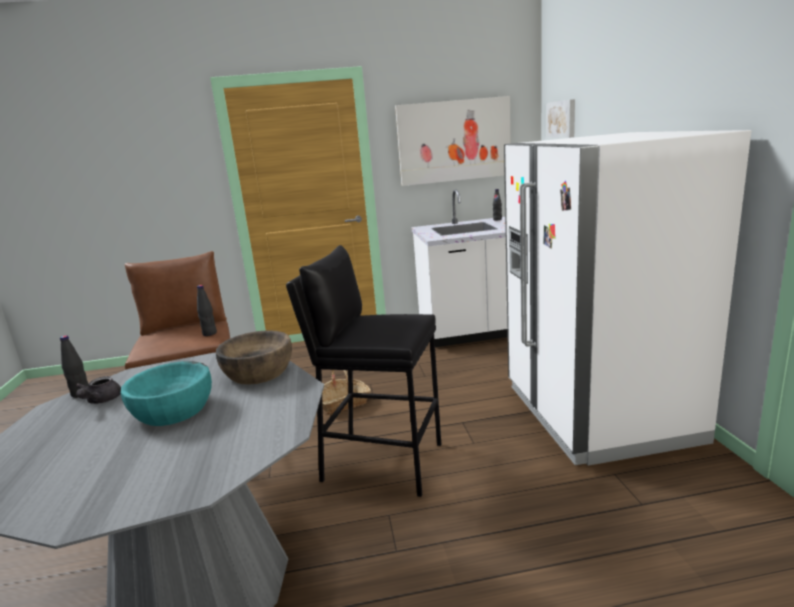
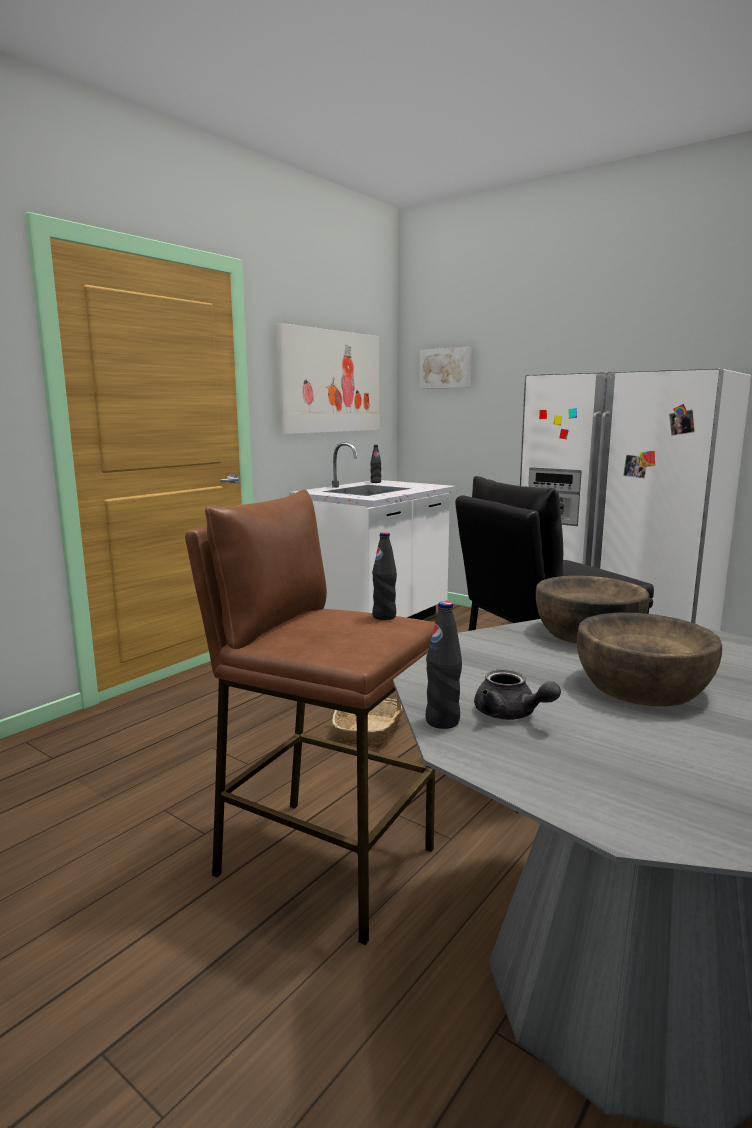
camera: 45 degrees left, 5 degrees down
(173, 410) = (641, 686): turquoise bowl -> brown bowl

